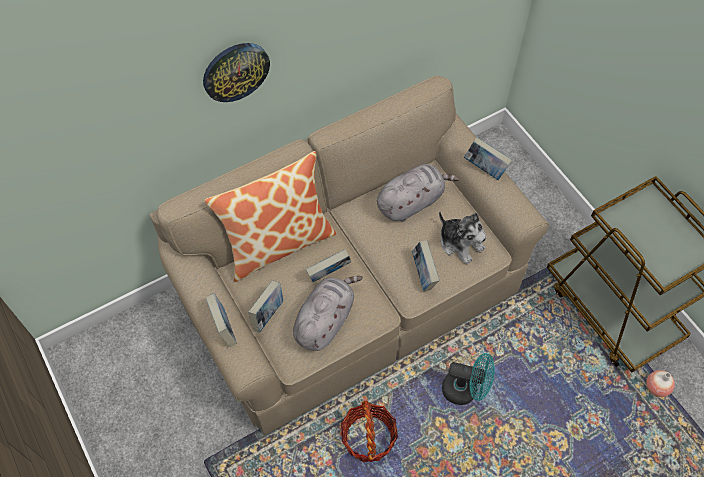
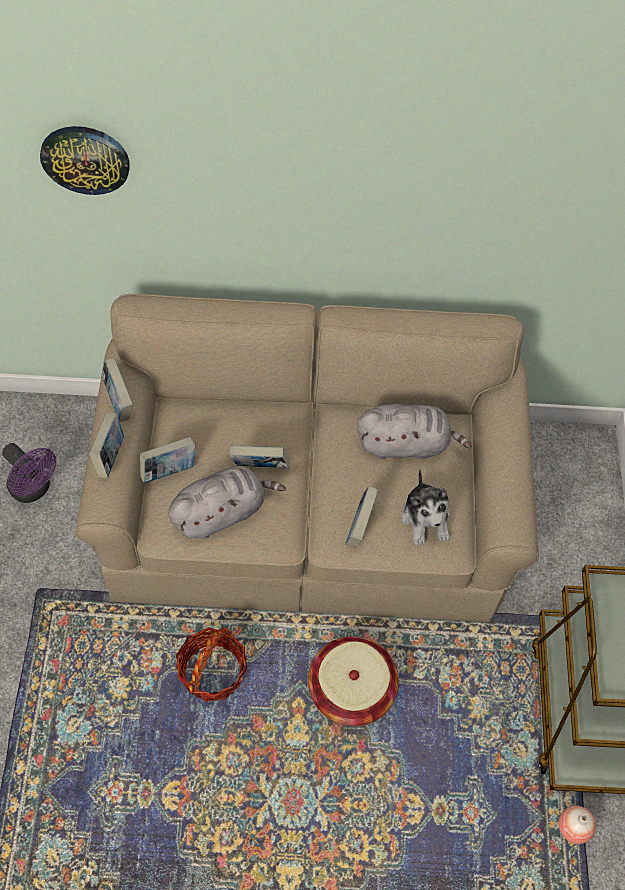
camera: 30 degrees right, 0 degrees up
(148, 393) = (34, 489): none -> purple fan
(235, 71) = (253, 190): wall clock -> wall clock (85, 159)
(278, 243) = (233, 406): pillow -> none
(465, 390) = (351, 689): turquoise fan -> basket
(485, 169) = (508, 452): book -> book (119, 402)

